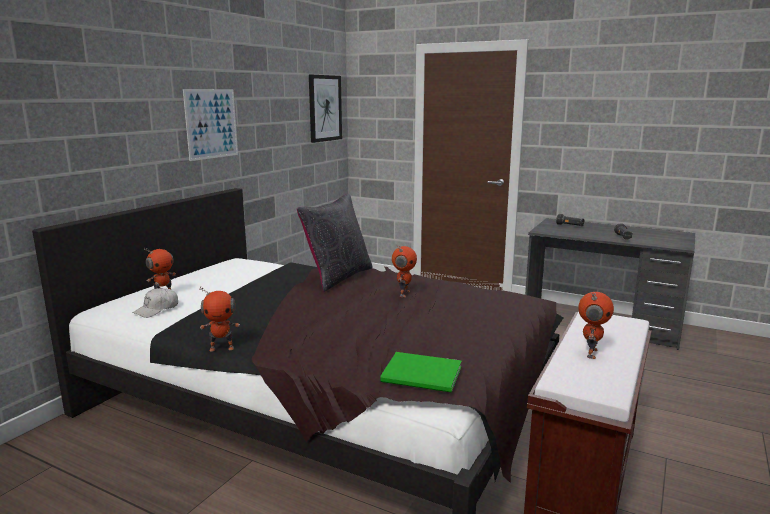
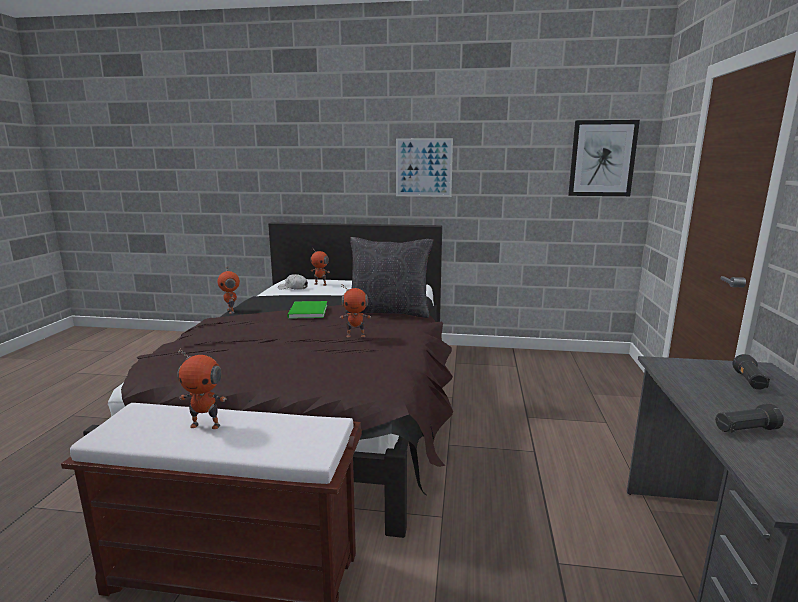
camera: 70 degrees right, 0 degrees up
(423, 375) = (169, 362): green book -> green book (306, 312)

